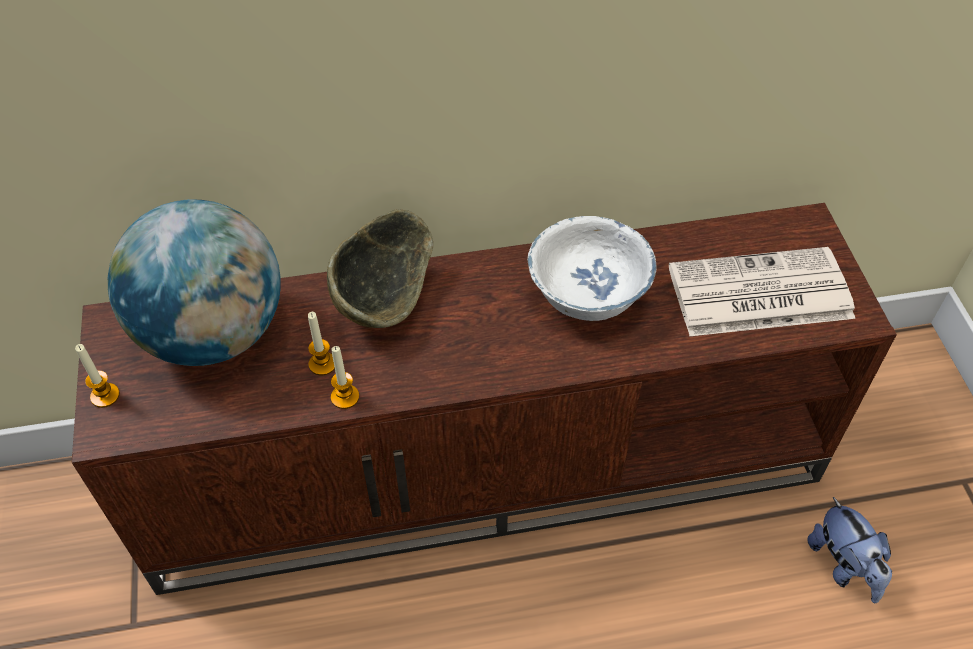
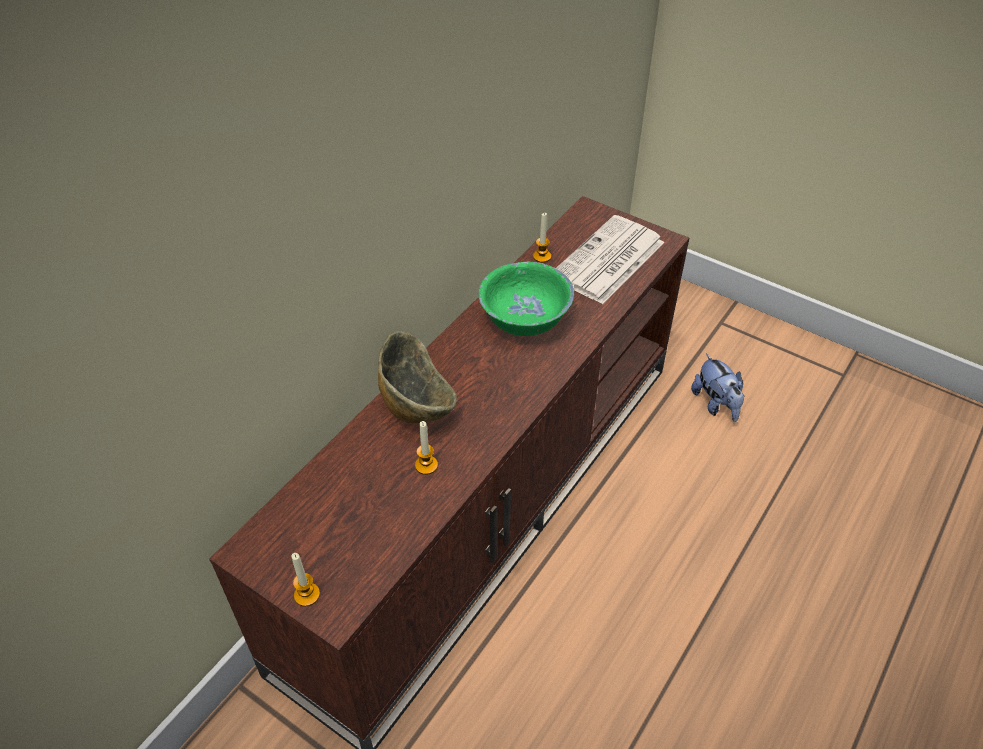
camera: 45 degrees left, 5 degrees down
(213, 333) = (331, 502): globe -> none
(345, 397) = (464, 472): candle -> candle (542, 256)
(589, 293) = (525, 318): white bowl -> green bowl
(844, 565) = (716, 404): plush toy -> plush toy turned 45 degrees clockwise

